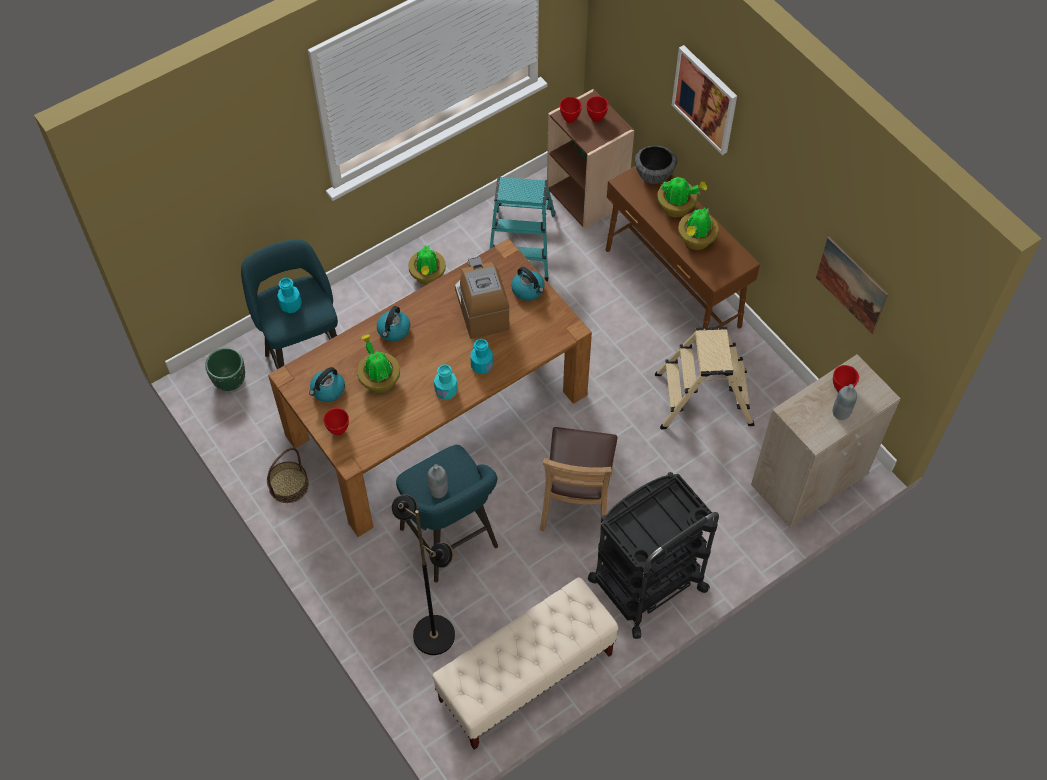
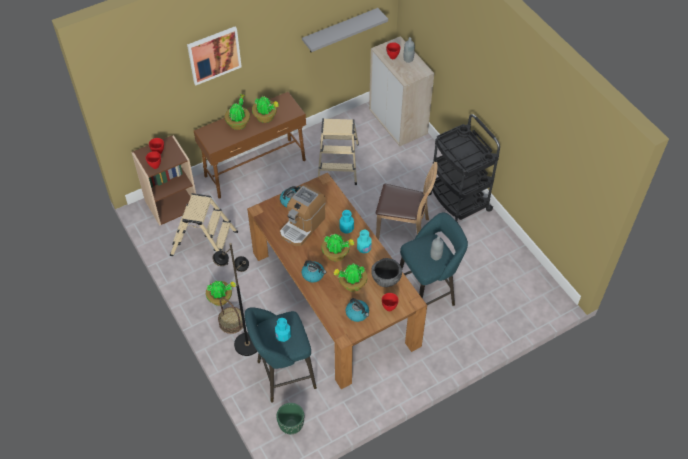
camera: 85 degrees left, 5 degrees down
(288, 485) = (380, 387): basket -> basket (232, 322)
(432, 356) = (336, 254): none -> potted plant
(434, 634) = (489, 307): black floor lamp -> black floor lamp (246, 344)
(481, 309) = (302, 226): coffee machine -> coffee machine turned 45 degrees counterclockwise
(521, 243) = (204, 243): turquoise step ladder -> beige step ladder
(525, 677) = (515, 263): beige bench -> none
(654, 176) = (211, 131): bowl -> bowl (385, 280)
(851, 285) = (340, 31): picture -> grey shelf

